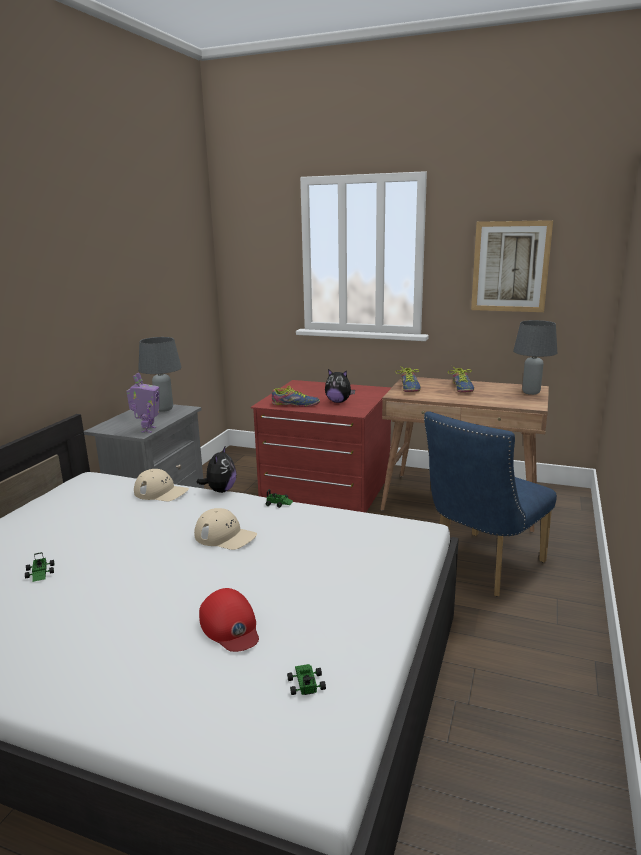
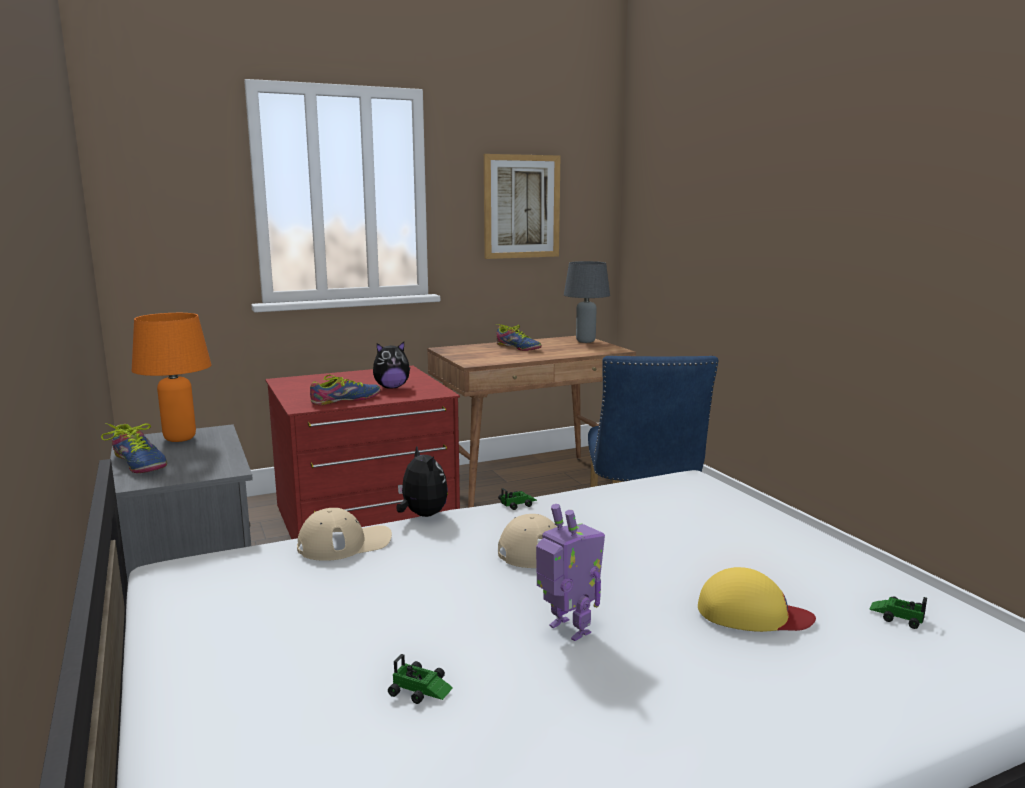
camera: 45 degrees left, 5 degrees down
(147, 430) = (226, 464): toy robot -> toy robot (568, 630)
(164, 409) = (181, 438): grey table lamp -> orange table lamp
(230, 626) = (752, 613): red cap -> yellow cap
(410, 388) = (467, 355): shoe -> shoe (140, 463)

